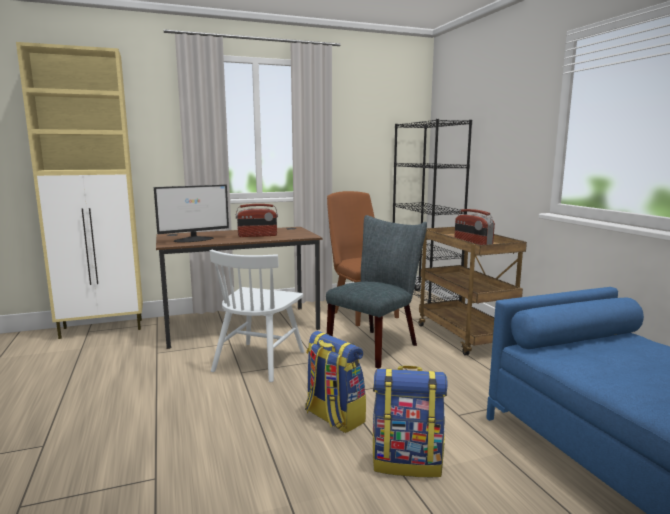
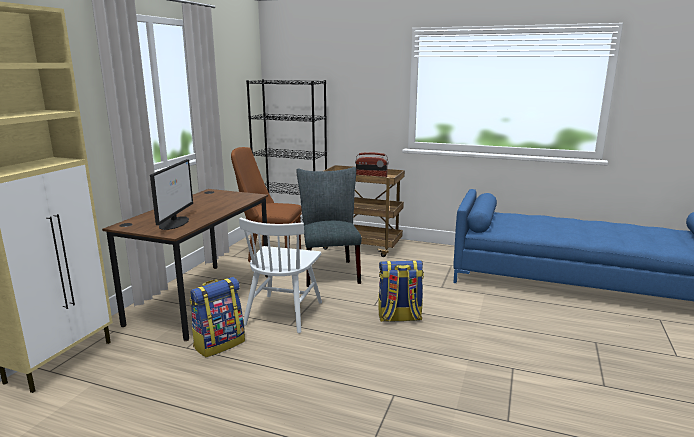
camera: 50 degrees left, 5 degrees up
(257, 236) = (213, 205): radio -> none
(259, 361) = (283, 313): white chair -> white chair turned 45 degrees clockwise
(407, 462) = (467, 316): backpack -> backpack (219, 344)

